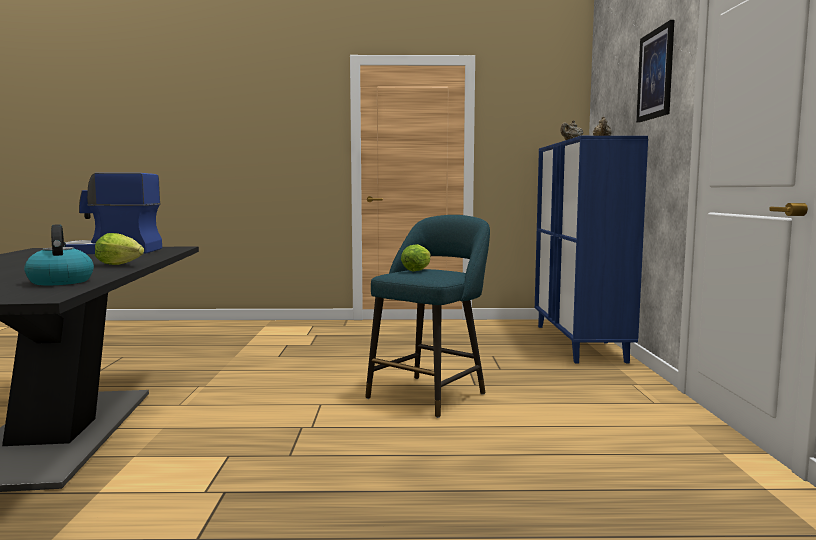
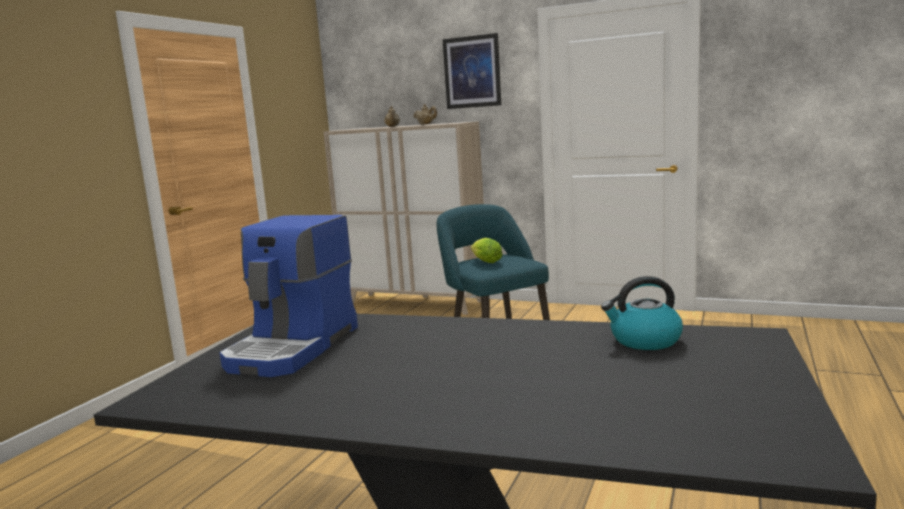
camera: 65 degrees left, 5 degrees up
(122, 265) = (495, 329): lettuce -> none
(579, 343) = (415, 304): blue cabinet -> beige cabinet

